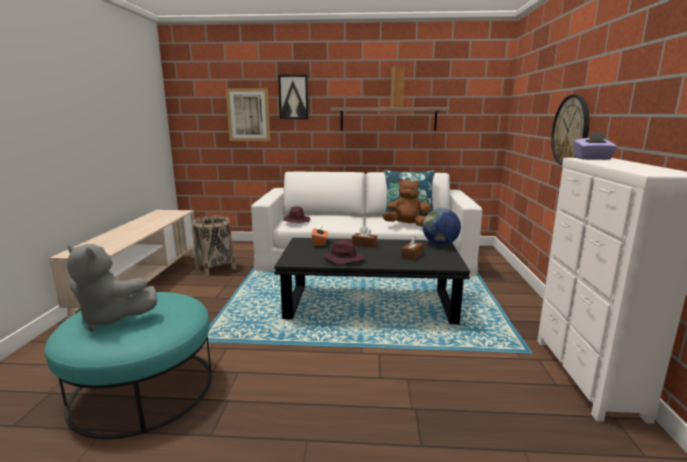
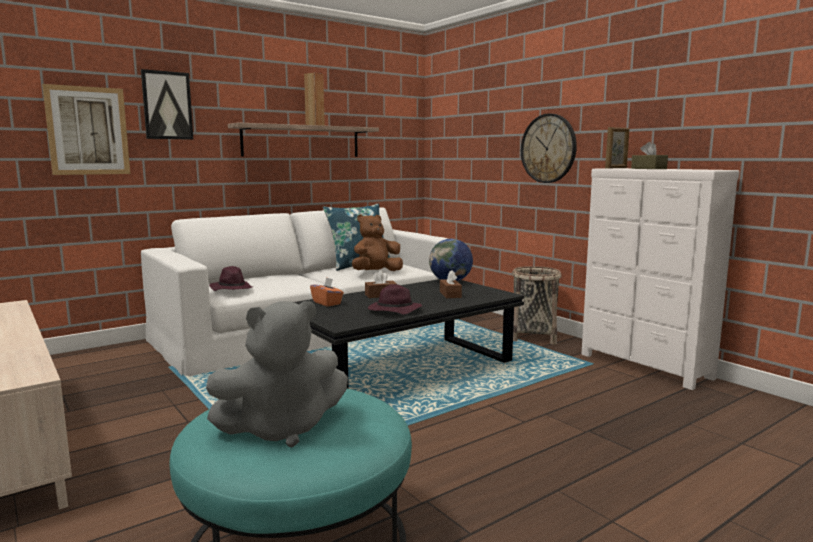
camera: 40 degrees left, 5 degrees down
(215, 267) = (107, 390): basket -> basket (533, 336)
(592, 159) = (616, 168): purple tissue box -> picture frame
(611, 163) = (648, 168): none -> brown tissue box

